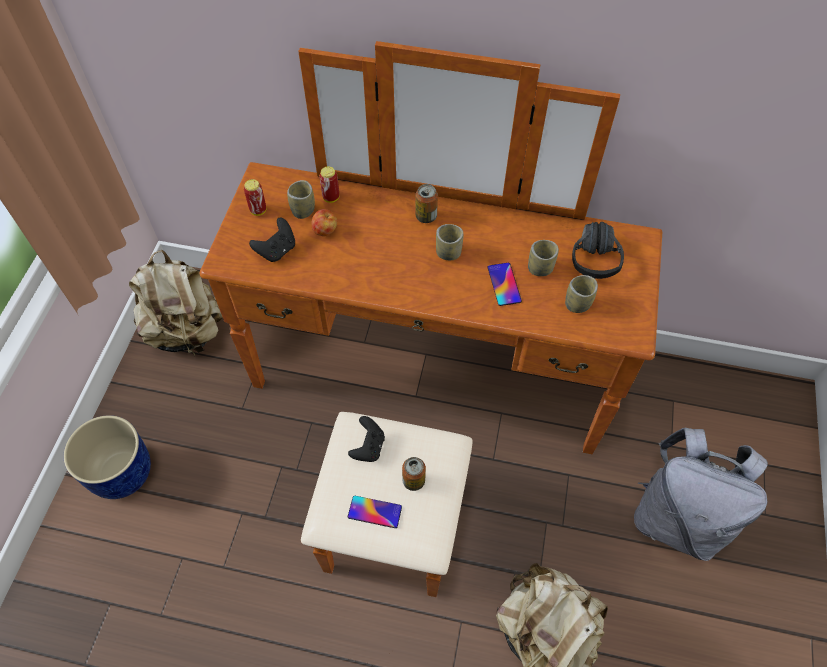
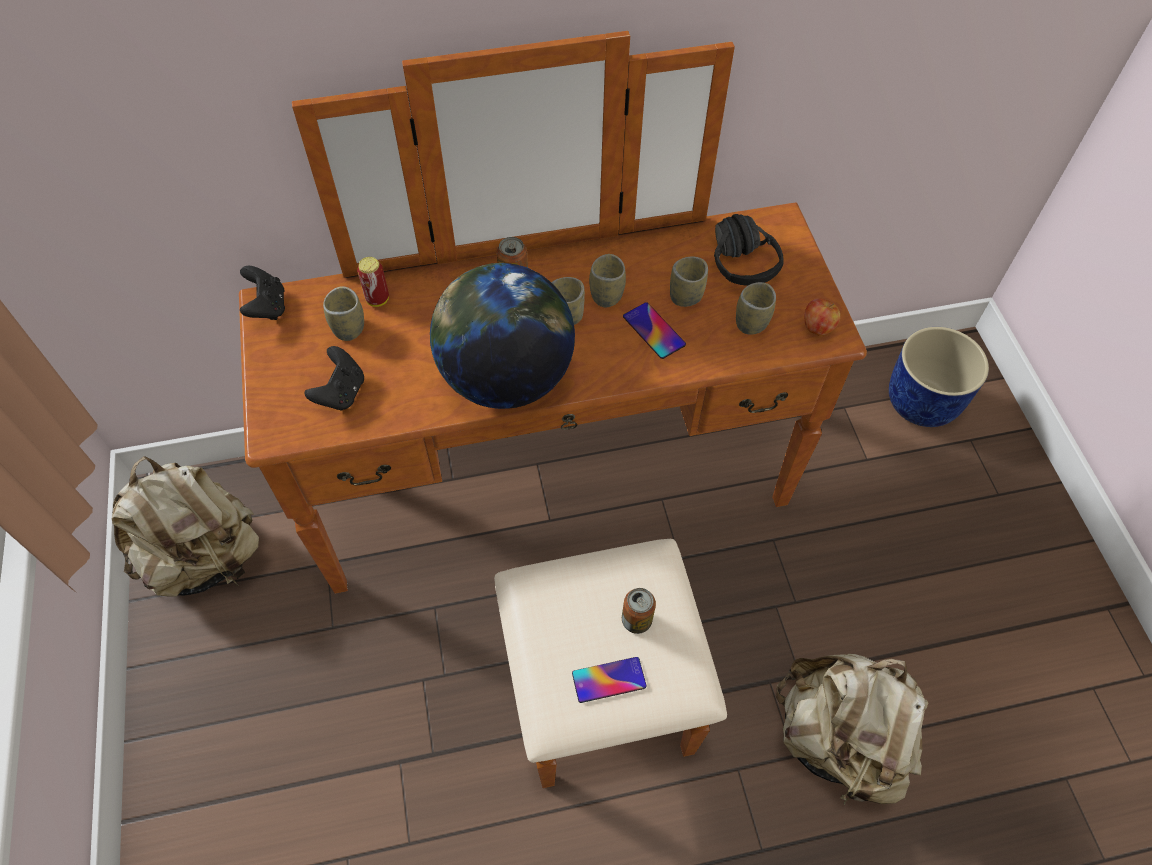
camera: 25 degrees left, 0 degrees up
(123, 472) = (206, 783): blue planter -> blue planter (922, 401)
(258, 210) = (286, 349): can -> none
(325, 231) = (393, 344): apple -> apple (817, 327)
(368, 447) = (559, 602): black game controller -> black game controller (267, 307)
(386, 280) = (506, 378): none -> globe
(484, 248) = (606, 295): none -> cup
(677, 518) = (912, 538): grey backpack -> none

